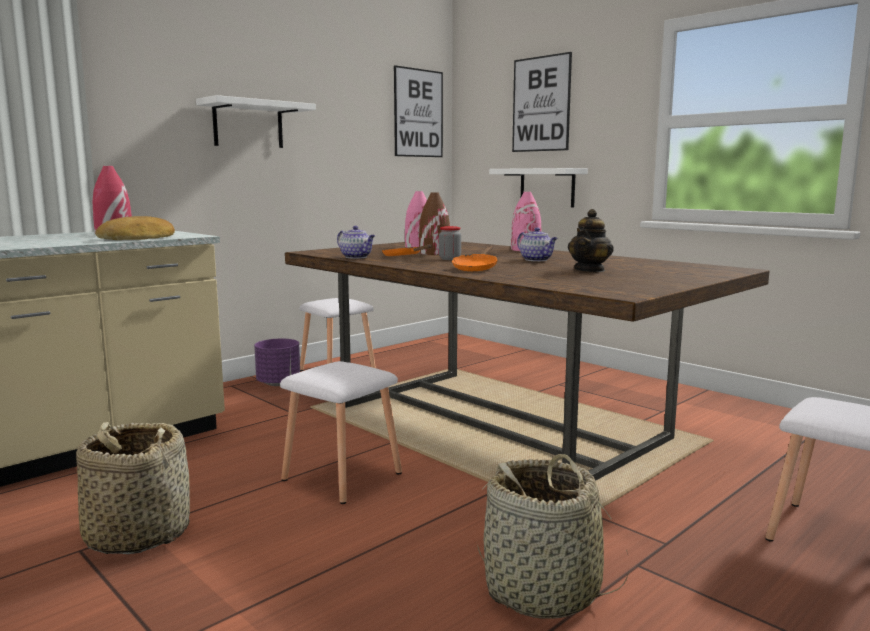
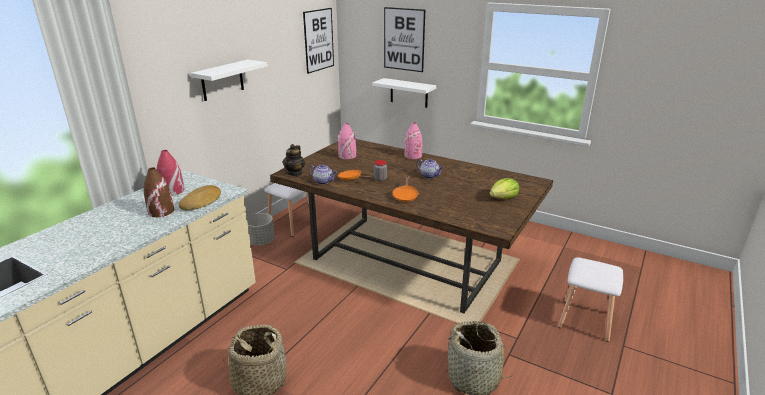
camera: 15 degrees left, 15 degrees up
(279, 383) = (261, 242): purple planter -> grey planter
(340, 476) = (343, 319): white stool -> none
(434, 253) = (364, 168): brown vase -> brown vase (161, 211)
(590, 270) = (466, 192): teapot -> teapot (295, 173)
(656, 276) = (503, 198): none -> lettuce

